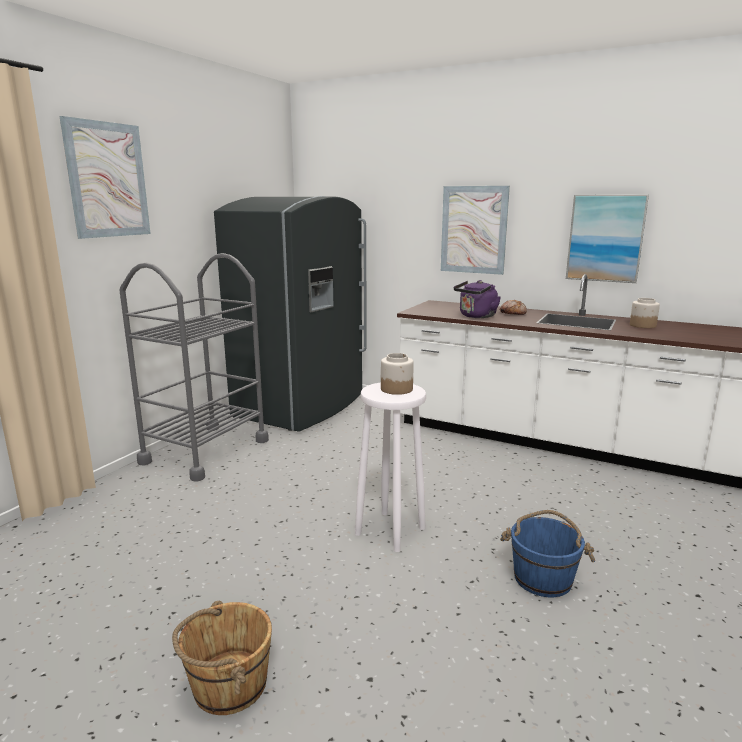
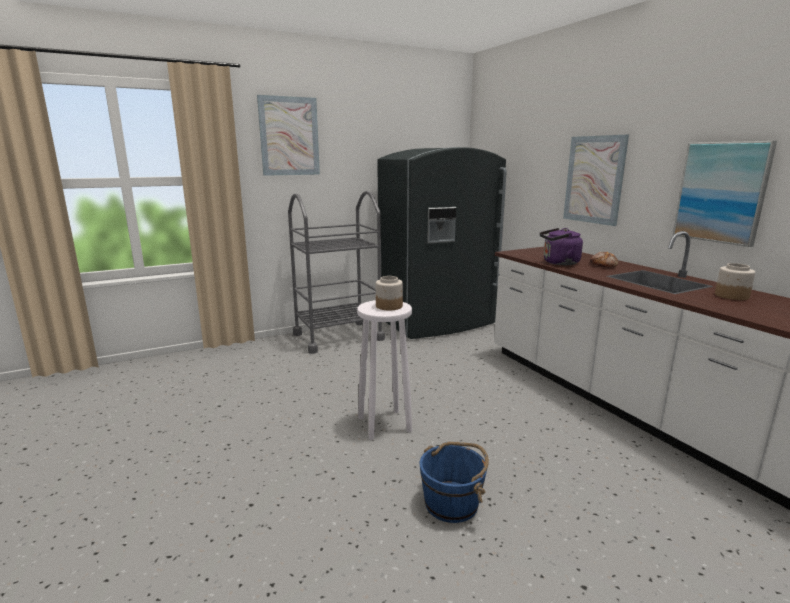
camera: 35 degrees right, 0 degrees up
(228, 685) = (185, 469): brown bucket -> none

